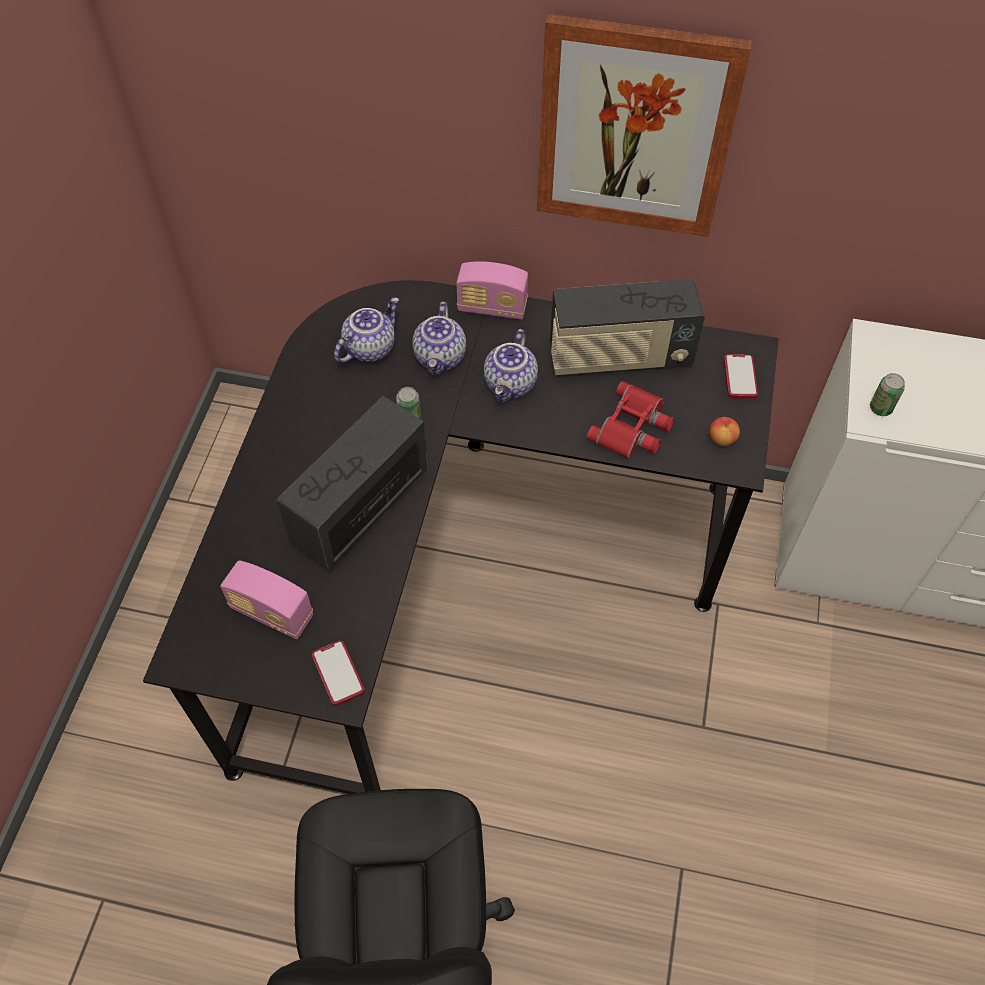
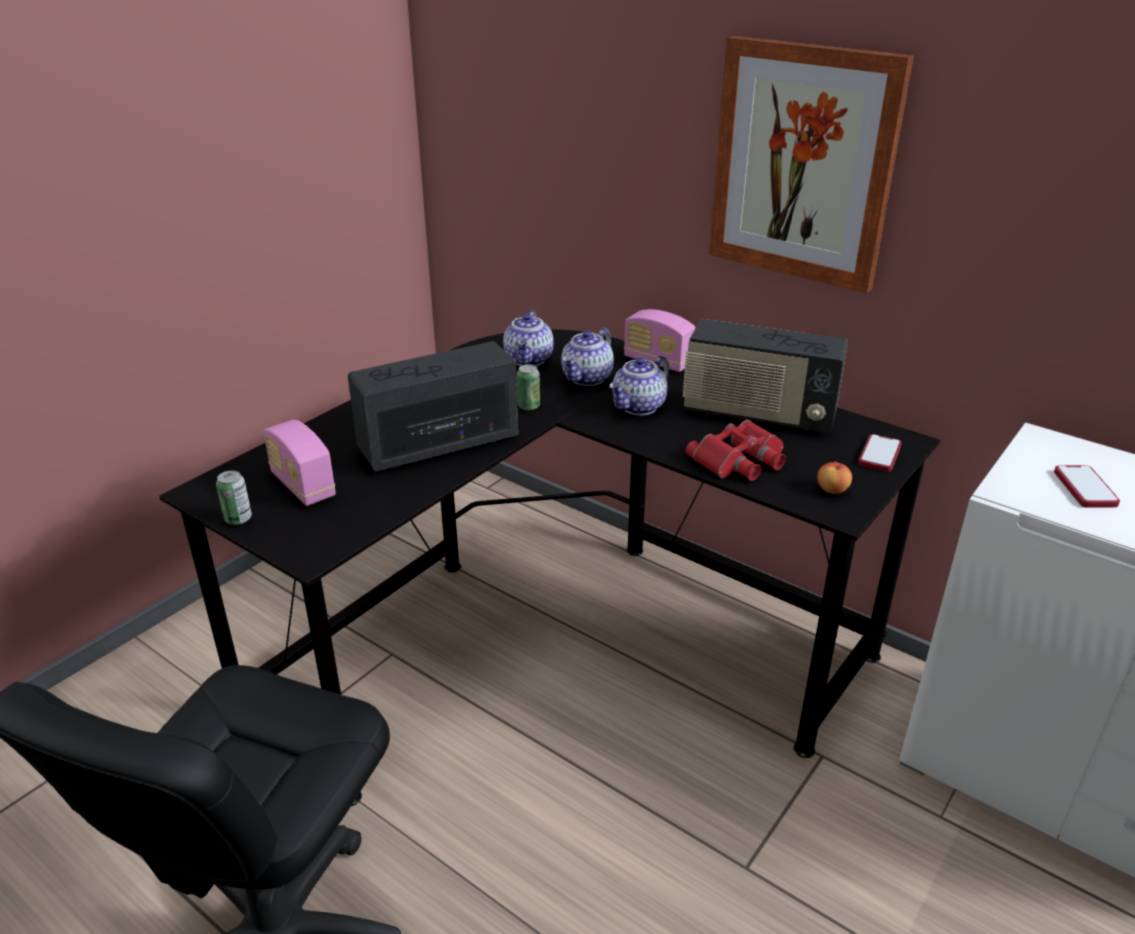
camera: 25 degrees right, 25 degrees down
(338, 673) = (321, 540): phone -> phone (1085, 488)
(369, 347) = (530, 360): teapot -> teapot turned 120 degrees clockwise
(880, 408) = (1024, 487): can -> can (238, 519)

